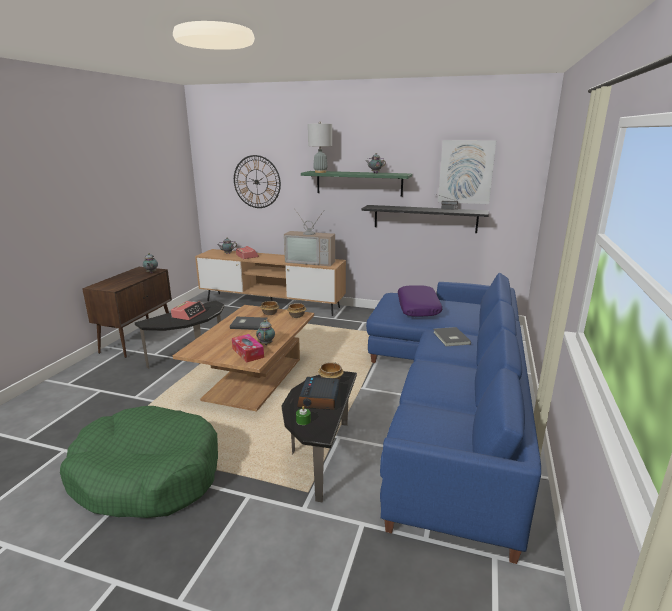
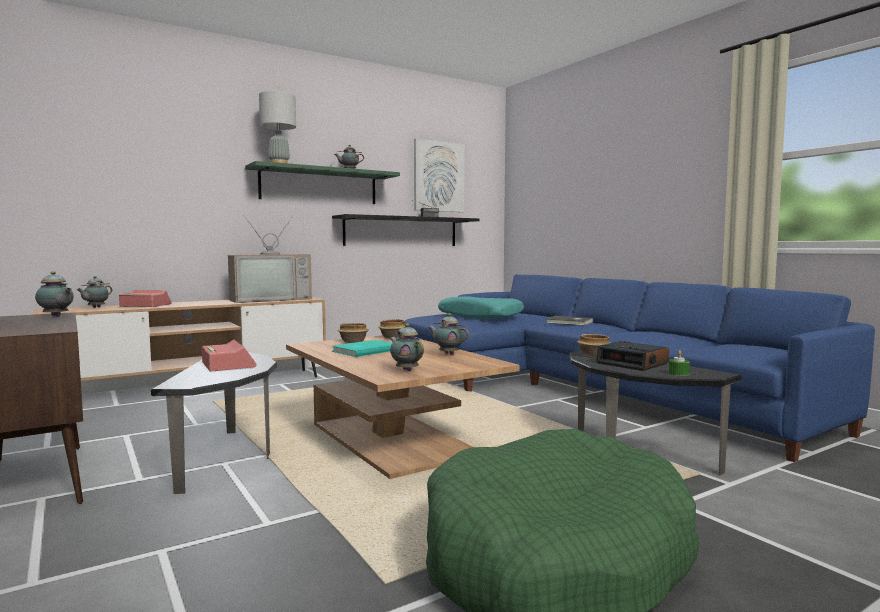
camera: 50 degrees left, 15 degrees down
(210, 349) = (406, 370): none -> teapot
(248, 324) = (364, 350): grey book -> turquoise book
(248, 353) = (459, 361): tissue box -> none
(256, 182) = (146, 179): wall clock -> none
(418, 308) = (480, 316): purple pillow -> turquoise pillow

